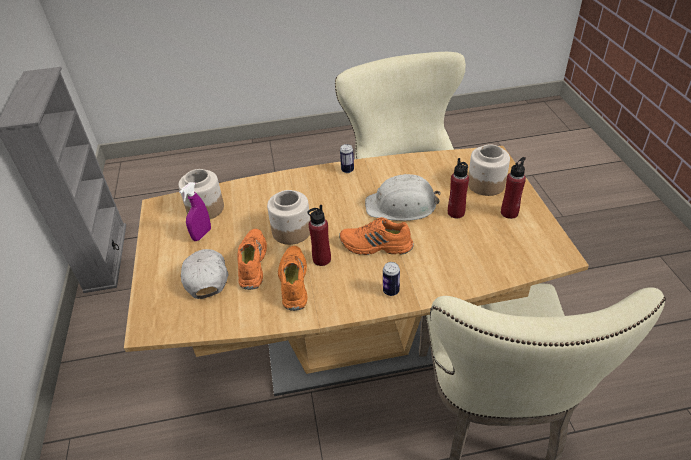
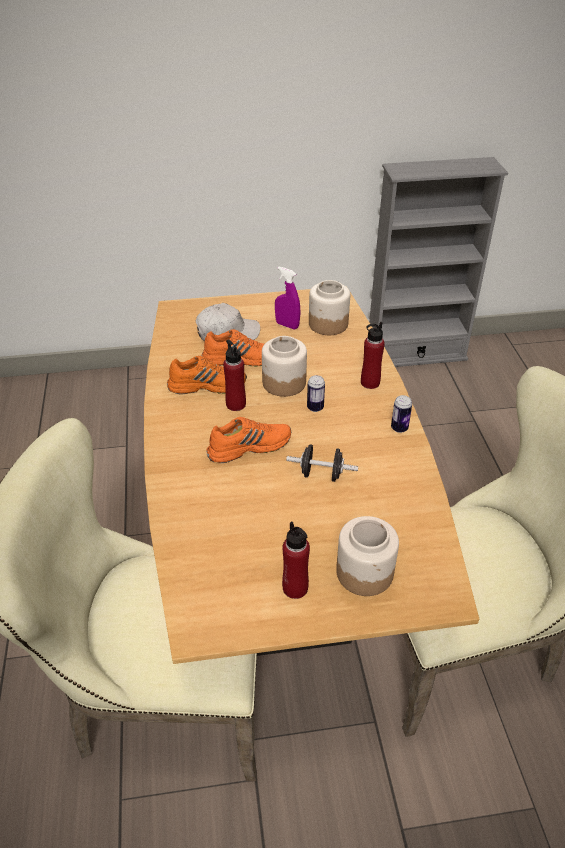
camera: 90 degrees right, 0 degrees up
(376, 246) = (249, 446): orange shoe -> orange shoe turned 60 degrees clockwise
(391, 291) = (176, 453): can -> can (315, 407)
(402, 205) = (321, 474): white hard hat -> black dumbbell
(456, 213) = (301, 527): red bottle -> red bottle (370, 382)

